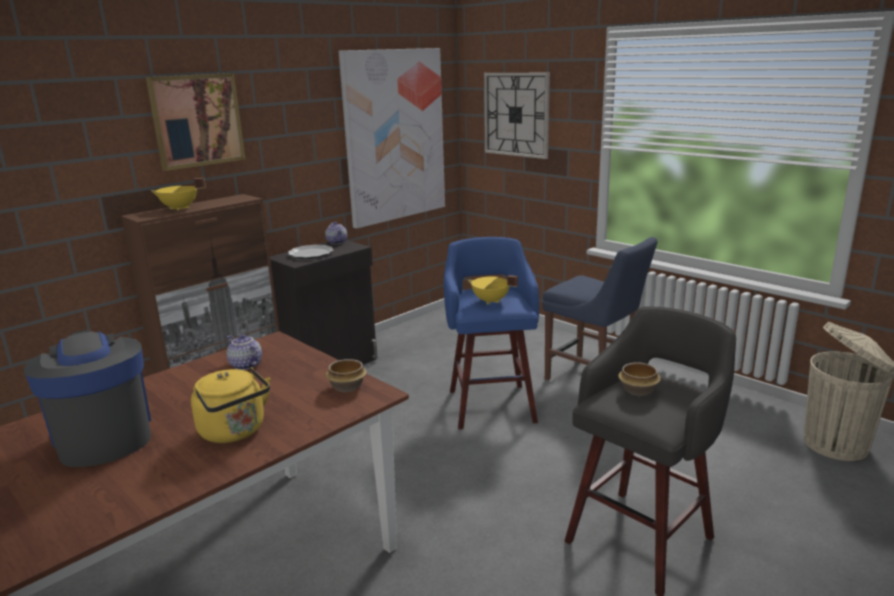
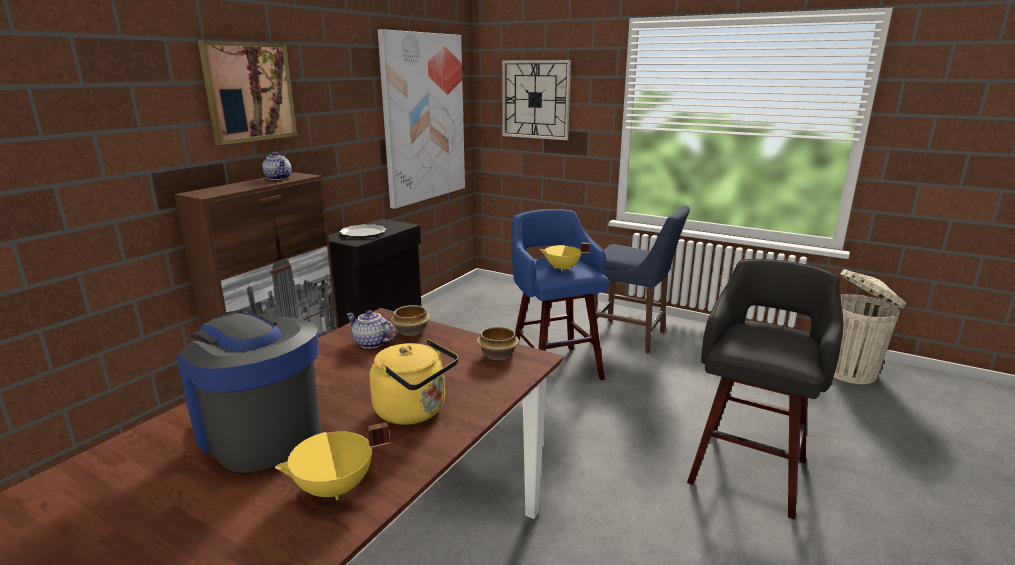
camera: 15 degrees left, 0 degrees up
(179, 208) = (238, 186): yellow cooking pot -> yellow cooking pot (335, 489)
(337, 242) = (382, 222): teapot -> teapot (279, 178)
(639, 391) = (757, 335): bowl -> bowl (412, 331)

